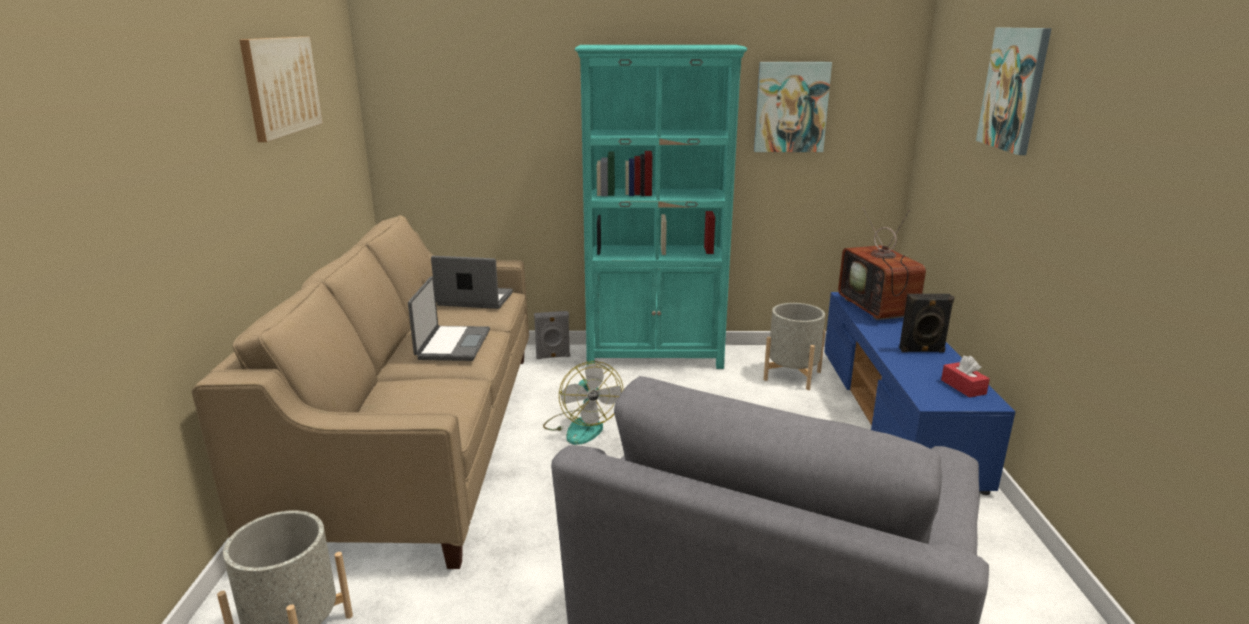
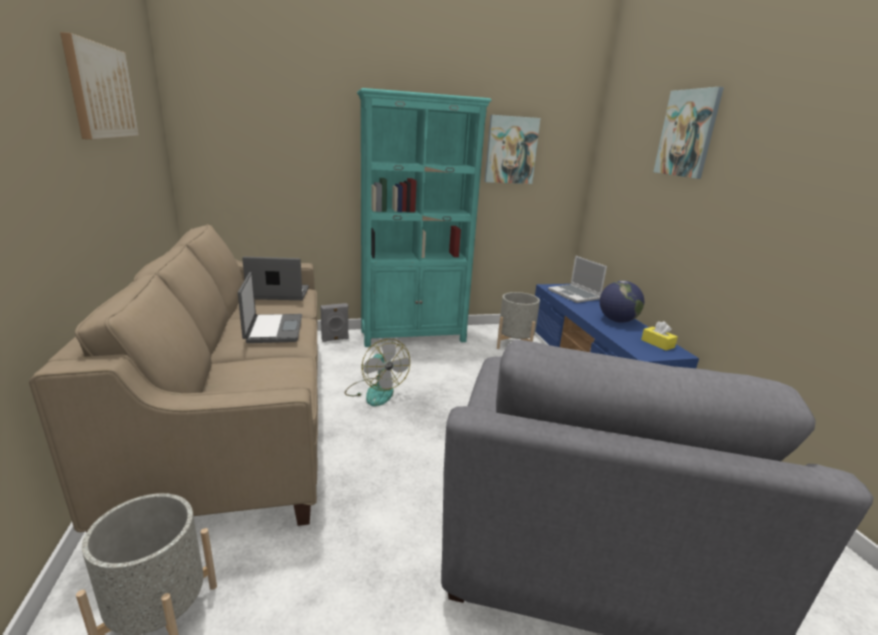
camera: 15 degrees left, 0 degrees up
(880, 309) = (575, 295): television -> laptop
(922, 351) = (617, 321): black speaker -> globe
(963, 387) = (657, 343): red tissue box -> yellow tissue box

